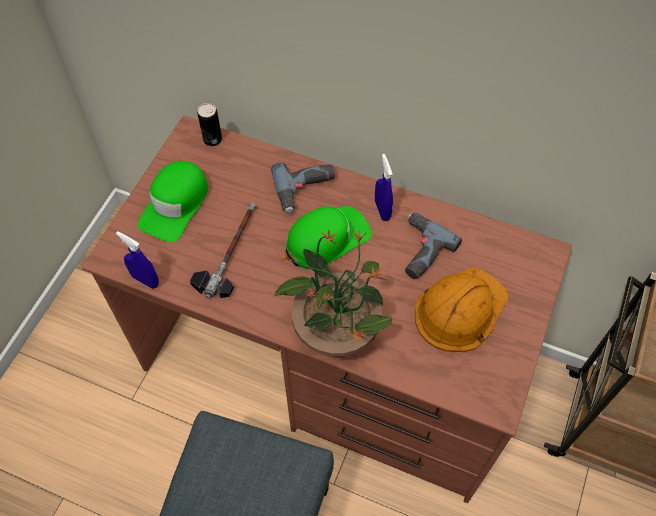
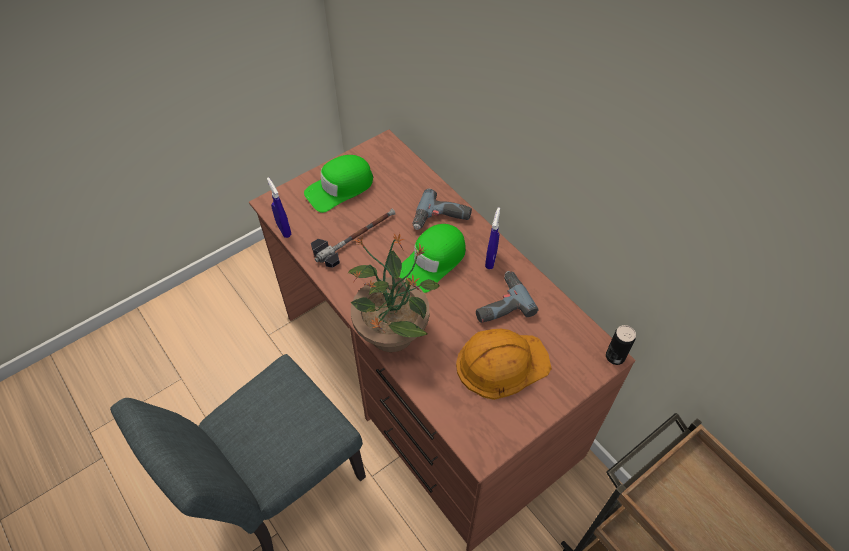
camera: 30 degrees right, 5 degrees down
(212, 139) = (397, 154): can -> can (615, 356)
(327, 239) = (433, 261): green cap -> green cap turned 135 degrees clockwise

